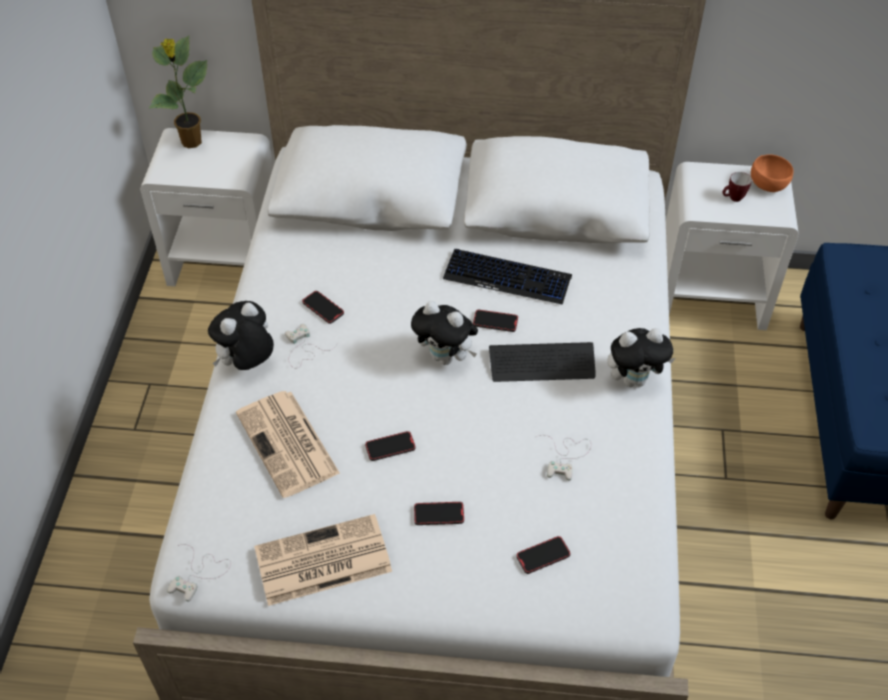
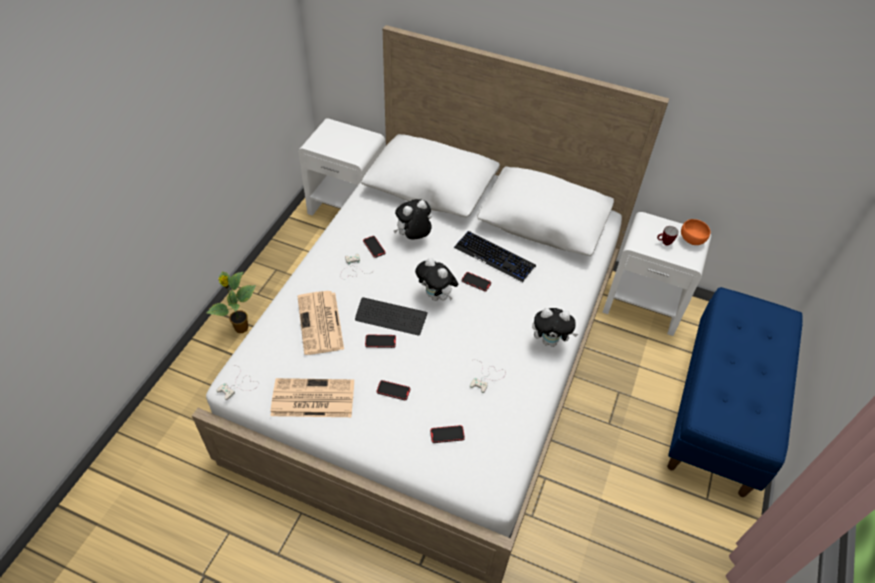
camera: 15 degrees right, 0 degrees up
(191, 142) = (337, 130): potted plant -> potted plant (241, 329)
(247, 363) = (316, 269): plush toy -> plush toy (413, 237)
(542, 363) = (495, 315): keyboard -> keyboard (391, 317)

